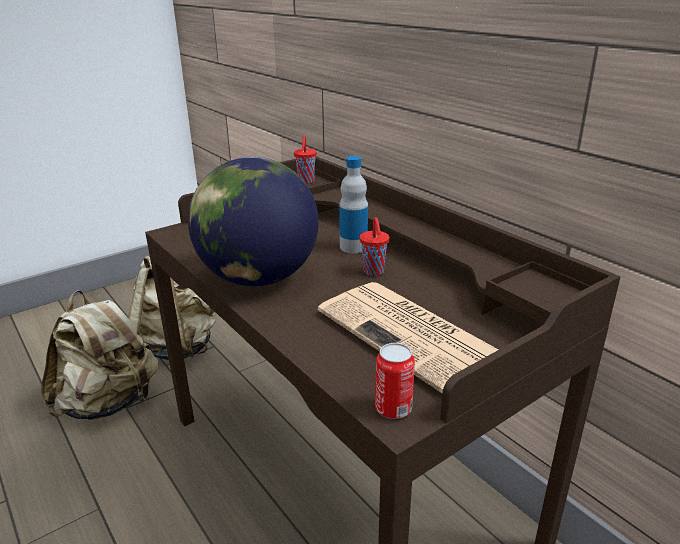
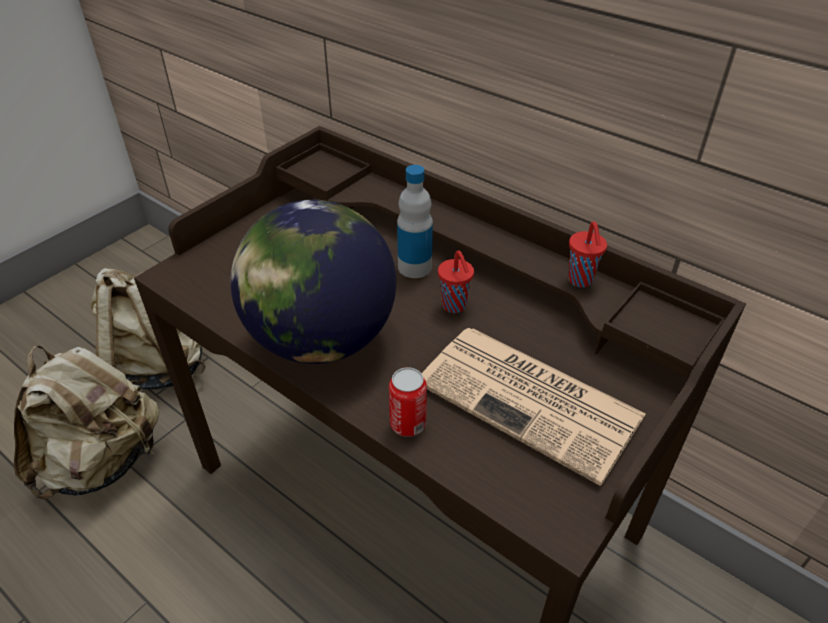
camera: 15 degrees left, 15 degrees up
(306, 181) = (322, 169): red cup -> red cup (580, 281)
(393, 408) = (553, 514): can -> can (408, 424)

